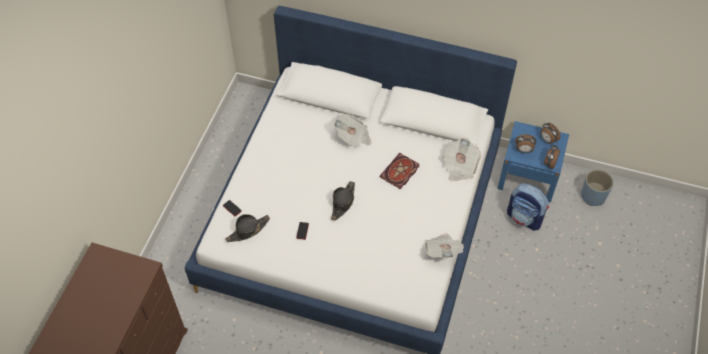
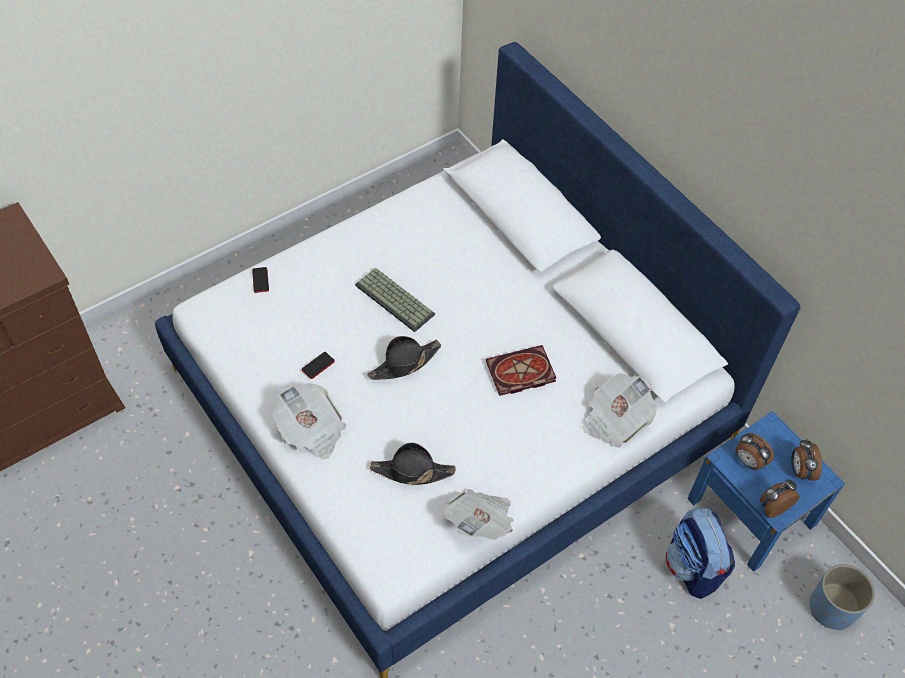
camera: 35 degrees right, 0 degrees up
(248, 230) = (251, 320): black hat -> black hat (412, 471)
(310, 175) = (396, 299): none -> keyboard
(353, 137) = (499, 286): newspaper -> newspaper (311, 431)

